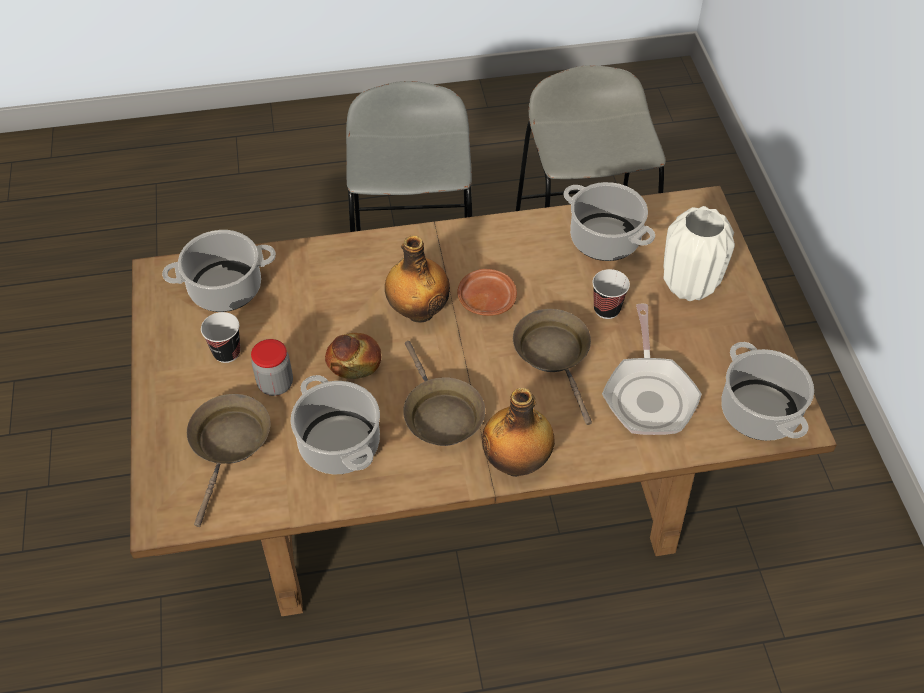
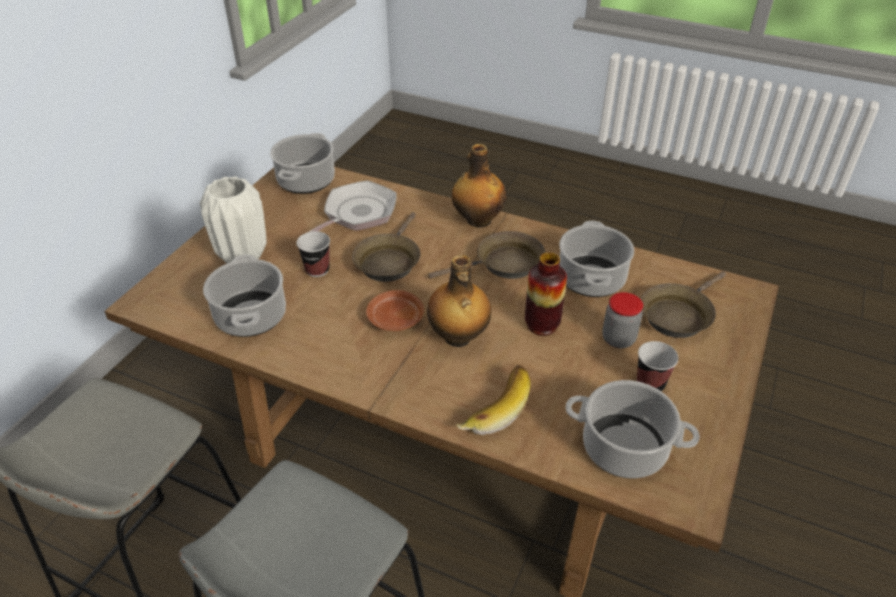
camera: 145 degrees left, 10 degrees down
(344, 268) = (492, 408): none -> banana
(354, 362) = (542, 325): bread -> vase
(440, 414) = (504, 264): brown frying pan -> brown frying pan turned 60 degrees clockwise

